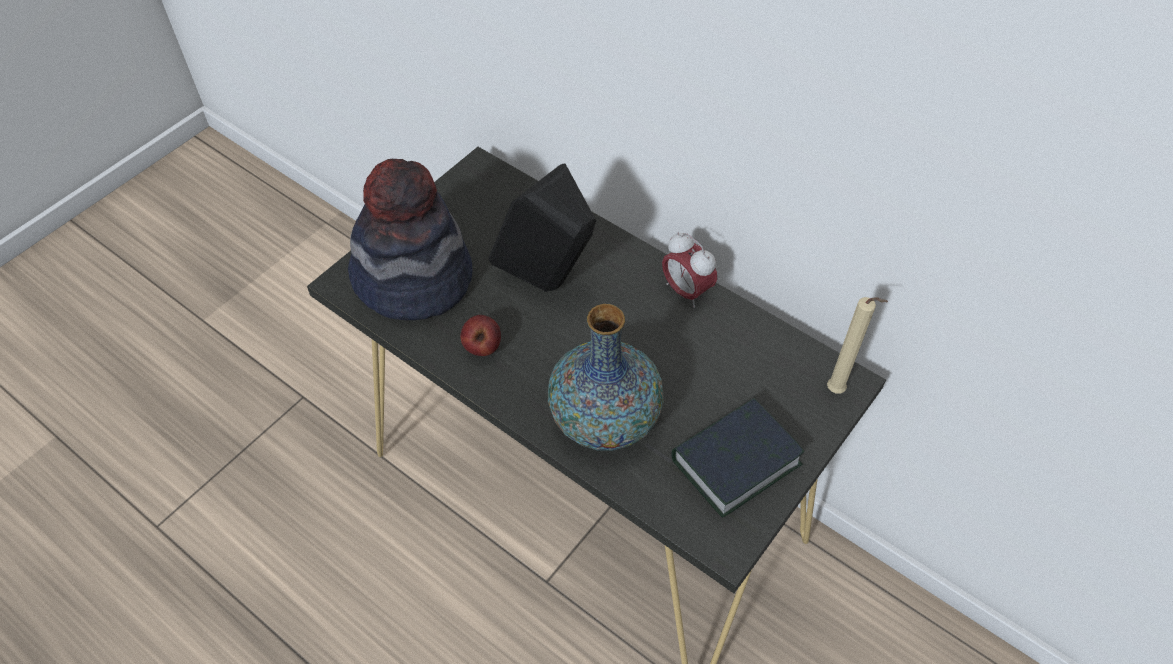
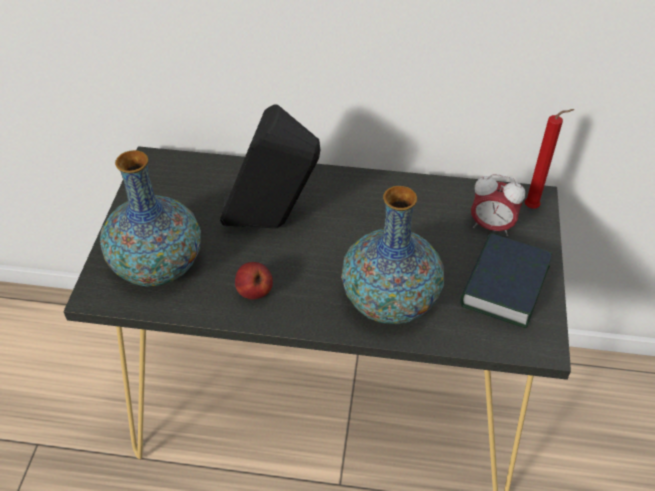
camera: 30 degrees left, 5 degrees down
(413, 279) = (157, 266): hat -> vase
(686, 291) = (380, 185): alarm clock -> alarm clock (491, 226)
(838, 392) = (533, 208): beige candle -> red candle

